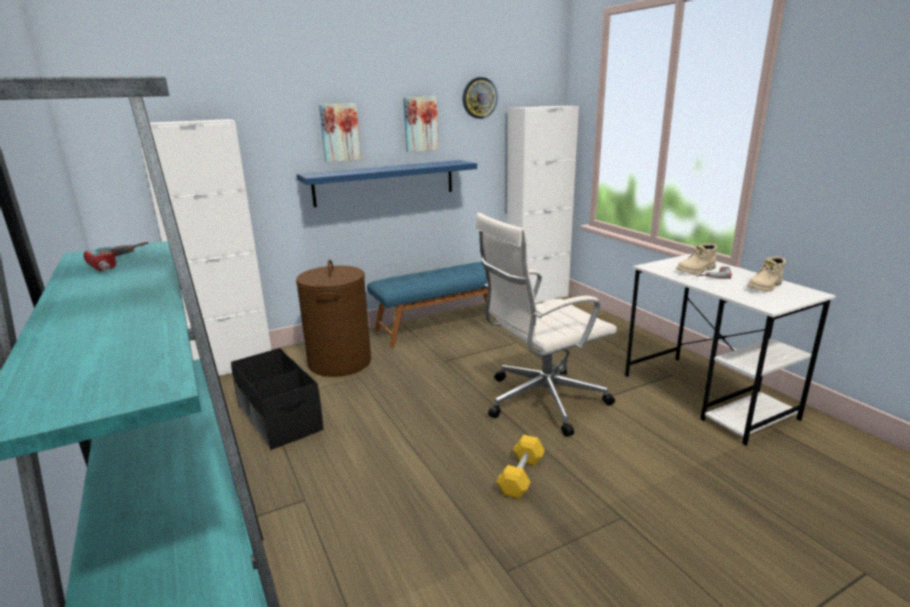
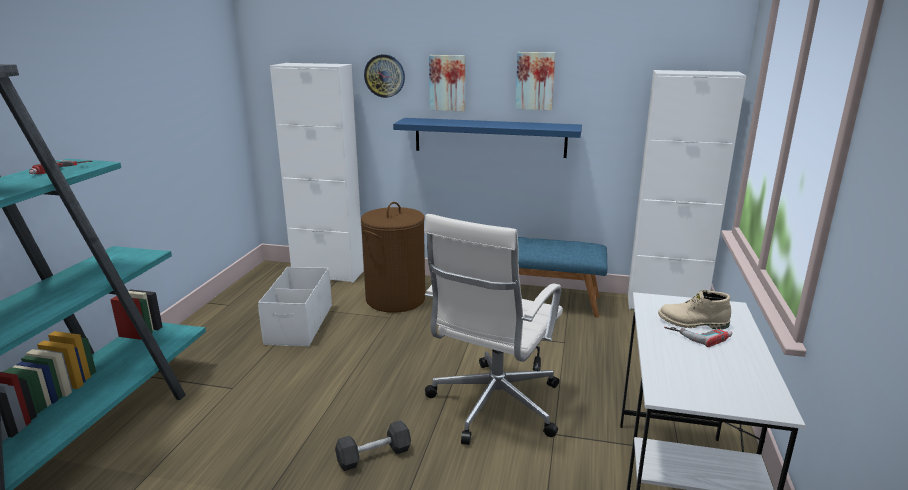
camera: 40 degrees right, 0 degrees up
(279, 418) = (299, 324): black storage box -> white storage box
(479, 98) = (614, 56): wall clock -> wall clock (384, 76)
(521, 476) = (374, 456): yellow dumbbell -> black dumbbell
(541, 401) = (493, 406): white office chair -> white office chair turned 75 degrees counterclockwise
(765, 287) = (727, 374): beige boot -> none

